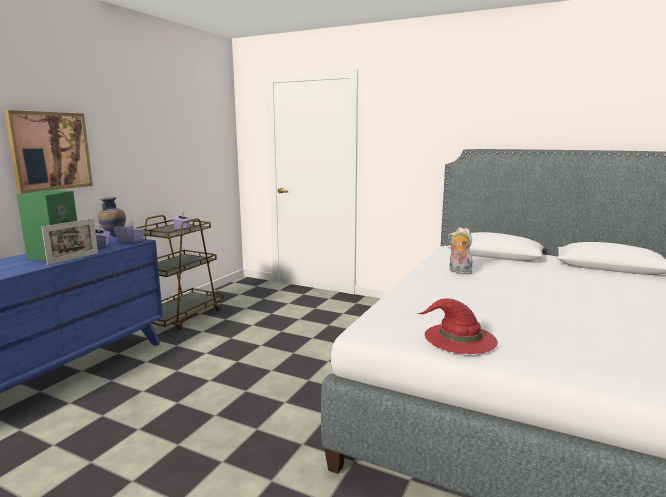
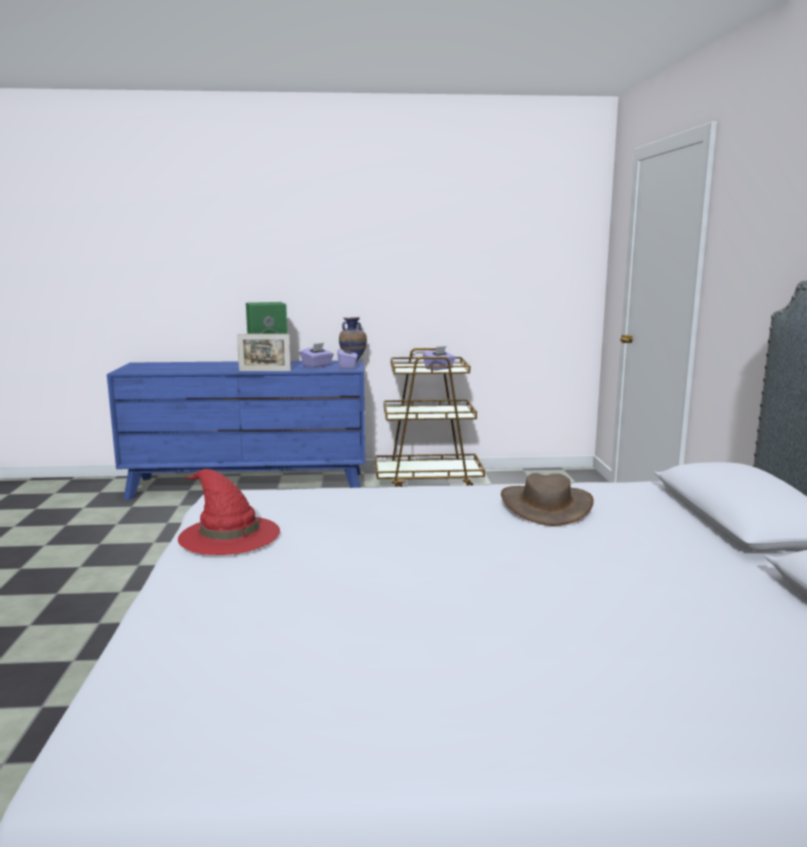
camera: 60 degrees right, 0 degrees up
(50, 151) = (306, 263): picture -> none
(458, 272) = (546, 506): plush toy -> brown hat

